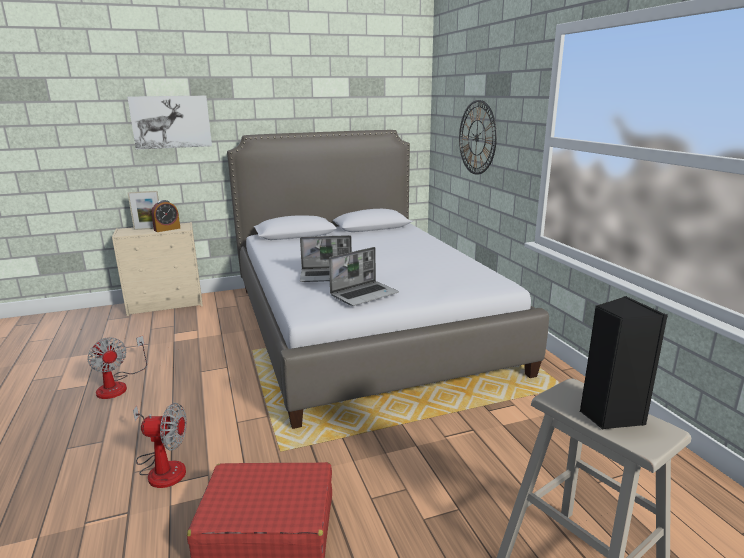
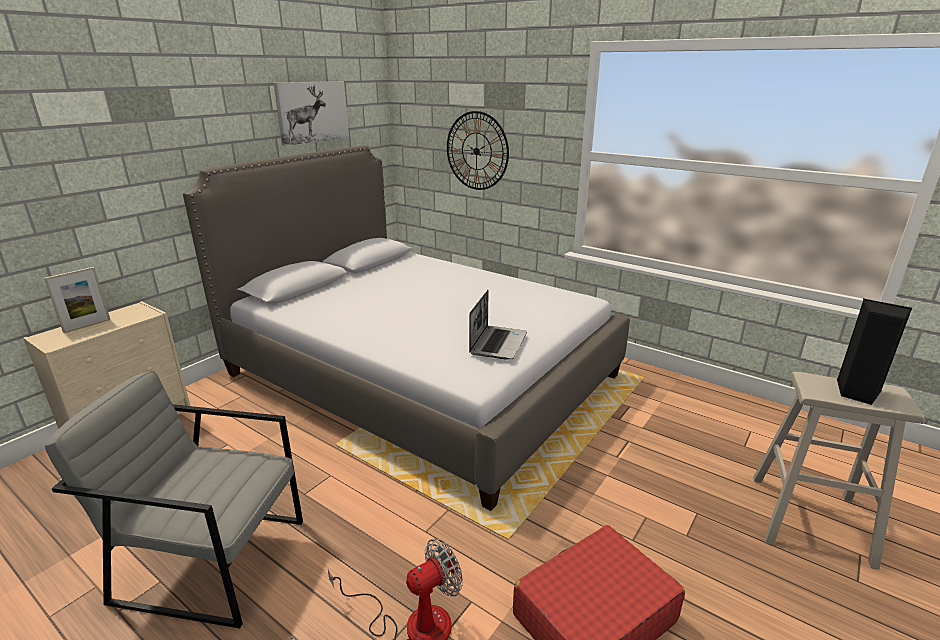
camera: 35 degrees left, 5 degrees up
(118, 385) = (212, 559): fan -> grey armchair
(167, 229) = (122, 320): alarm clock -> none
(171, 122) = (88, 159): picture -> picture (312, 112)
(327, 276) = (427, 332): laptop -> none

